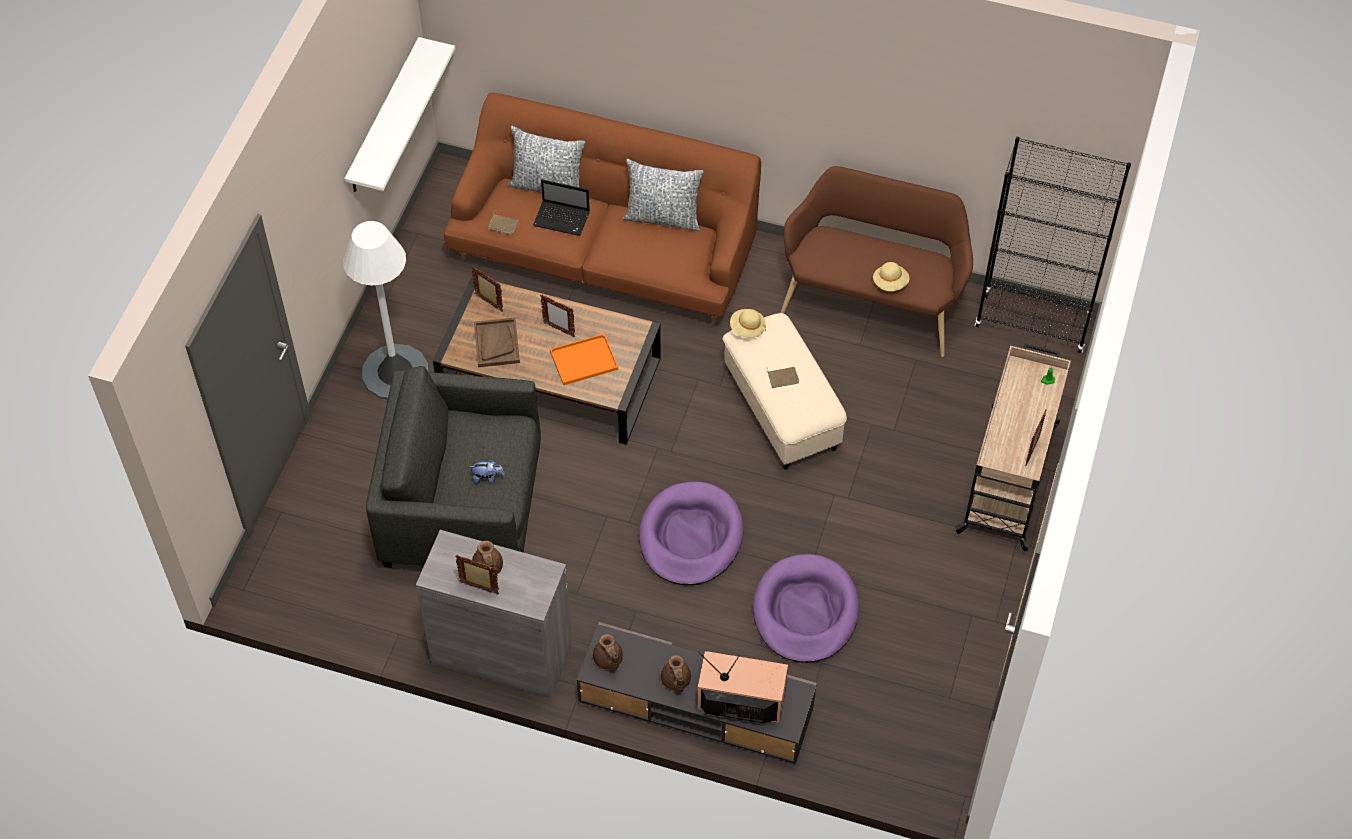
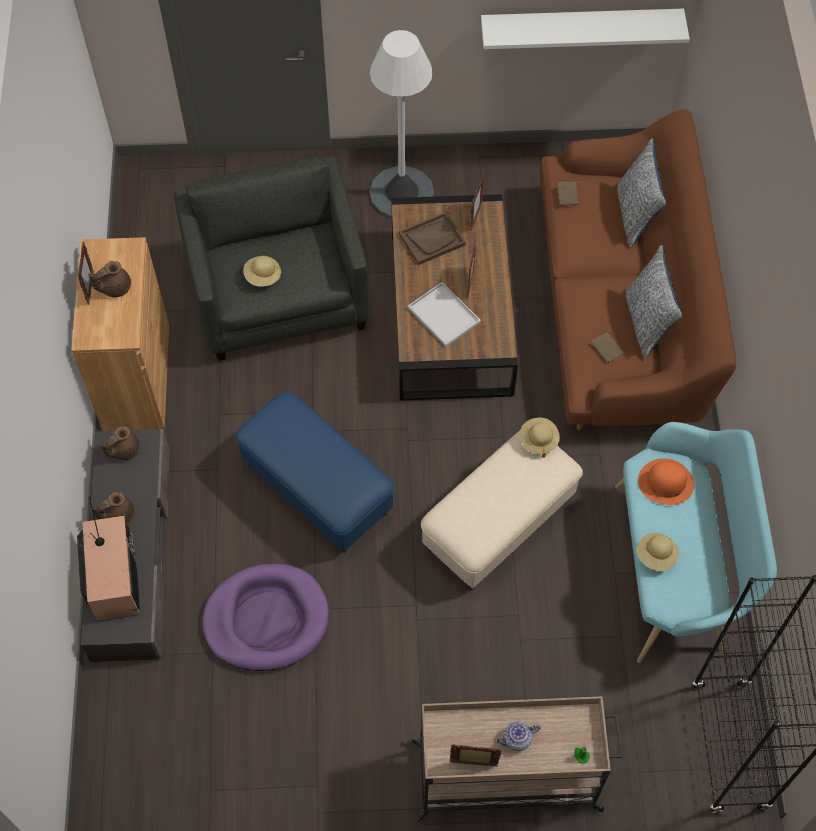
camera: 70 degrees right, 5 degrees up
(488, 478) = (262, 276): plush toy -> beige hat
(502, 654) = (136, 377): grey cabinet -> brown cabinet
(563, 219) = (599, 239): laptop -> none
(583, 361) = (442, 314): orange tray -> white tray
(690, 537) = (316, 489): purple dog bed -> blue ottoman
(783, 377) = (491, 491): brown book -> brown book (608, 348)
(828, 253) = (665, 482): none -> orange hat
(872, 302) = (676, 569): brown bench -> turquoise bench
(1022, 417) = (516, 740): none -> teapot

